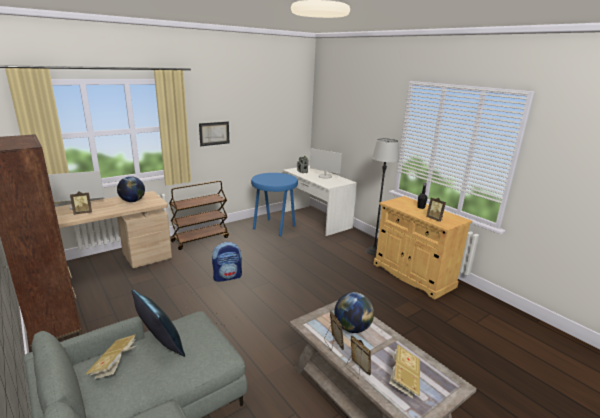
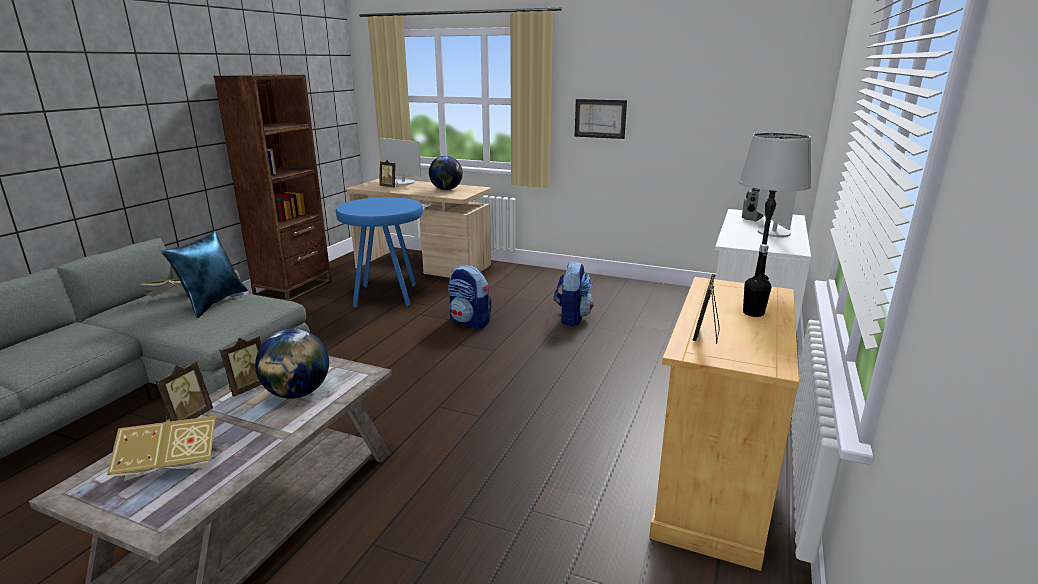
camera: 60 degrees right, 0 degrees up
(200, 239) = (538, 278): brown cart -> none
(261, 249) = (572, 318): none -> backpack
(273, 227) = (653, 304): blue stool -> blue stool (387, 295)

